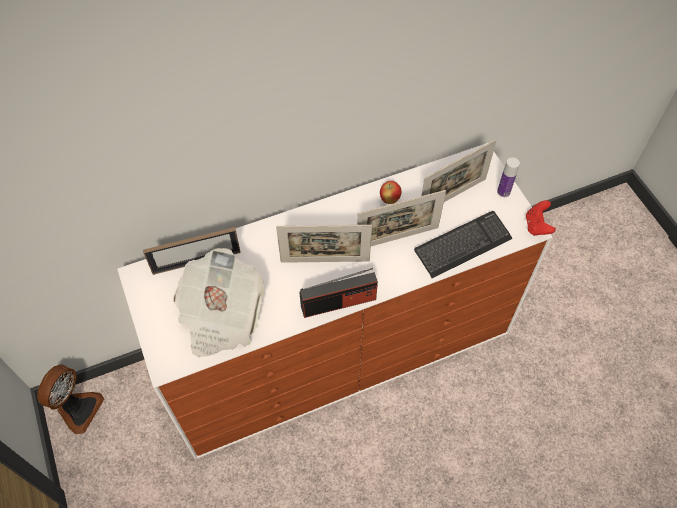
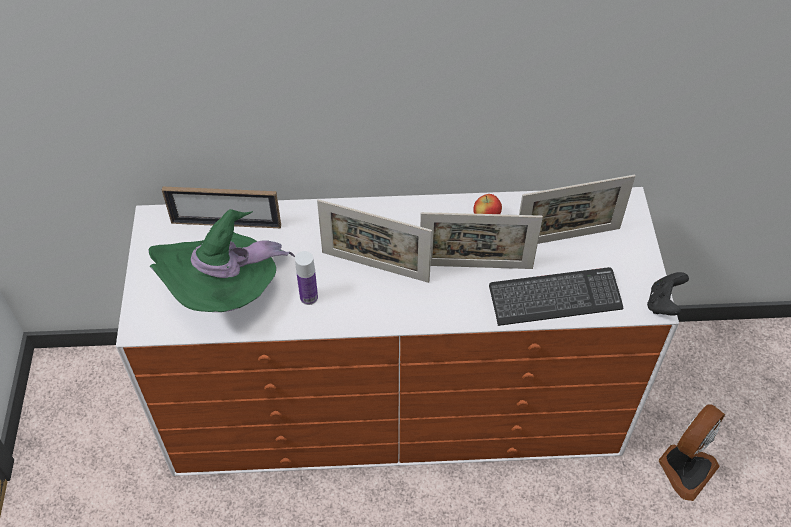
camera: 20 degrees right, 5 degrees down
(78, 409) = (68, 374): fan -> fan (685, 468)
(220, 316) = (225, 292): newspaper -> green hat
(338, 303) = (370, 319): radio -> none
(503, 192) = (637, 250): bottle -> bottle (309, 297)
(537, 226) = (663, 304): red game controller -> black game controller

